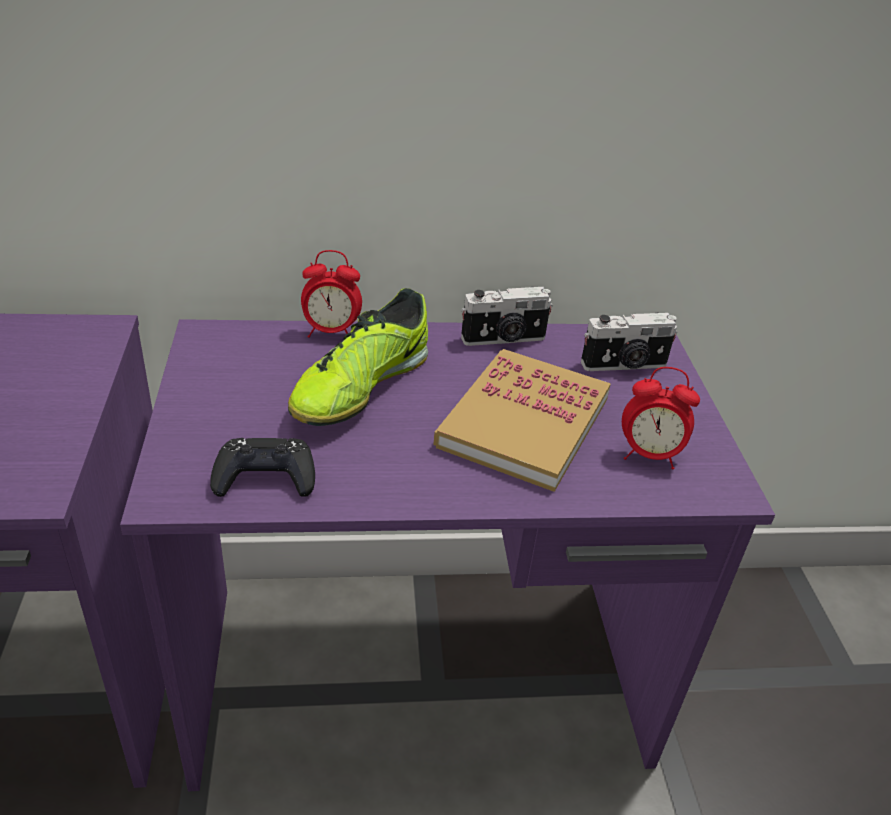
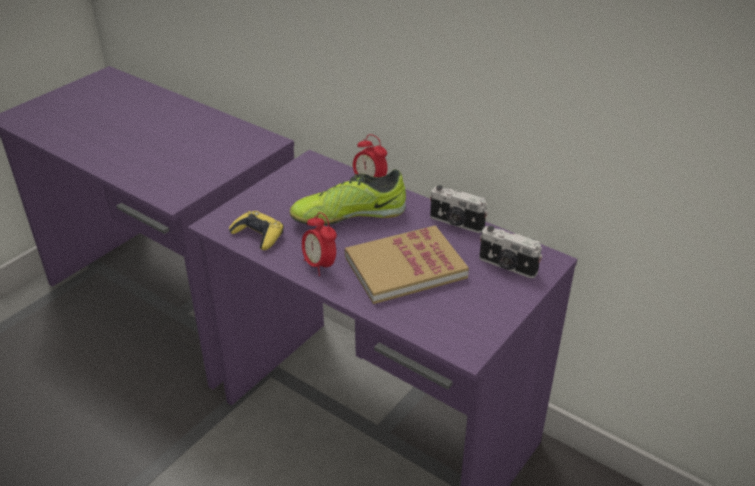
camera: 45 degrees right, 0 degrees up
(265, 477) = (258, 235): black game controller -> yellow game controller
(649, 455) = (448, 314): alarm clock -> alarm clock (319, 265)

